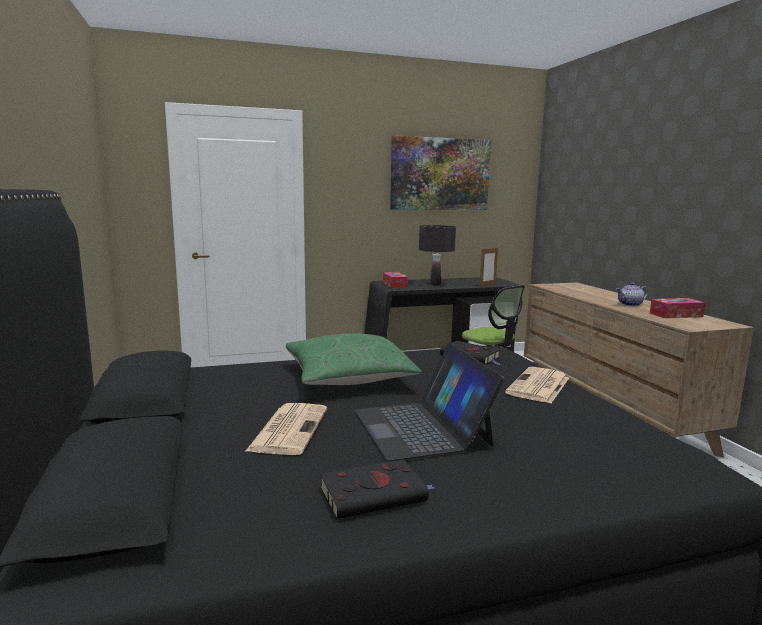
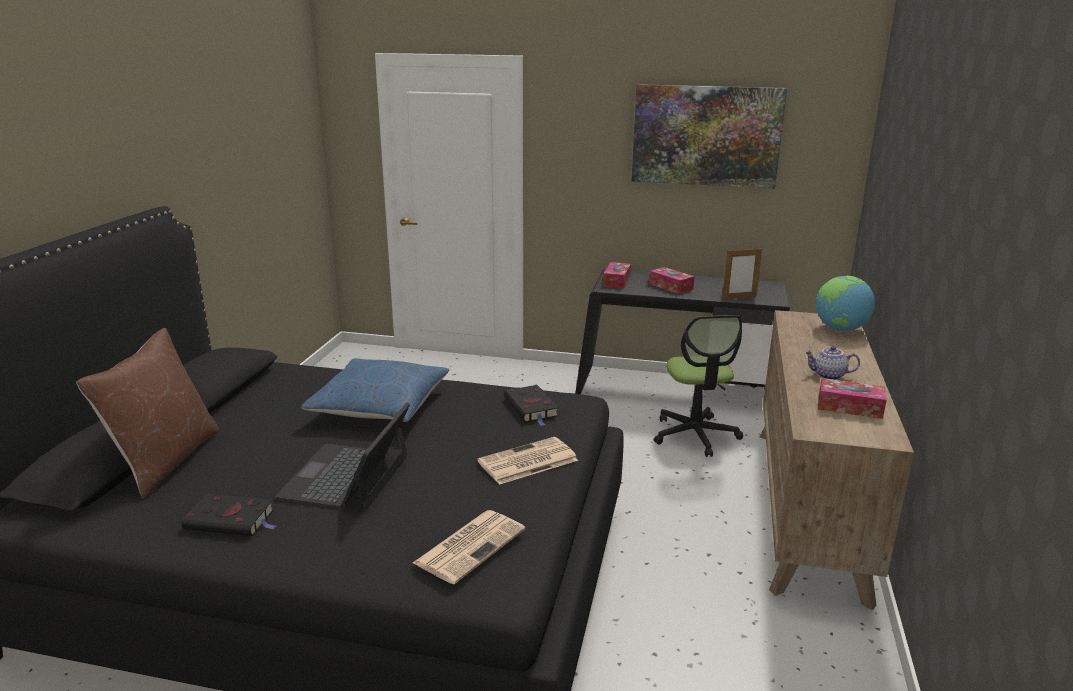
camera: 30 degrees right, 10 degrees up
(191, 465) = (165, 460): none -> brown pillow
(289, 428) = (260, 448): newspaper -> newspaper (471, 545)
(348, 377) = (380, 406): green pillow -> blue pillow
(435, 284) = (670, 286): black table lamp -> tissue box
(583, 287) = (840, 329): none -> globe

